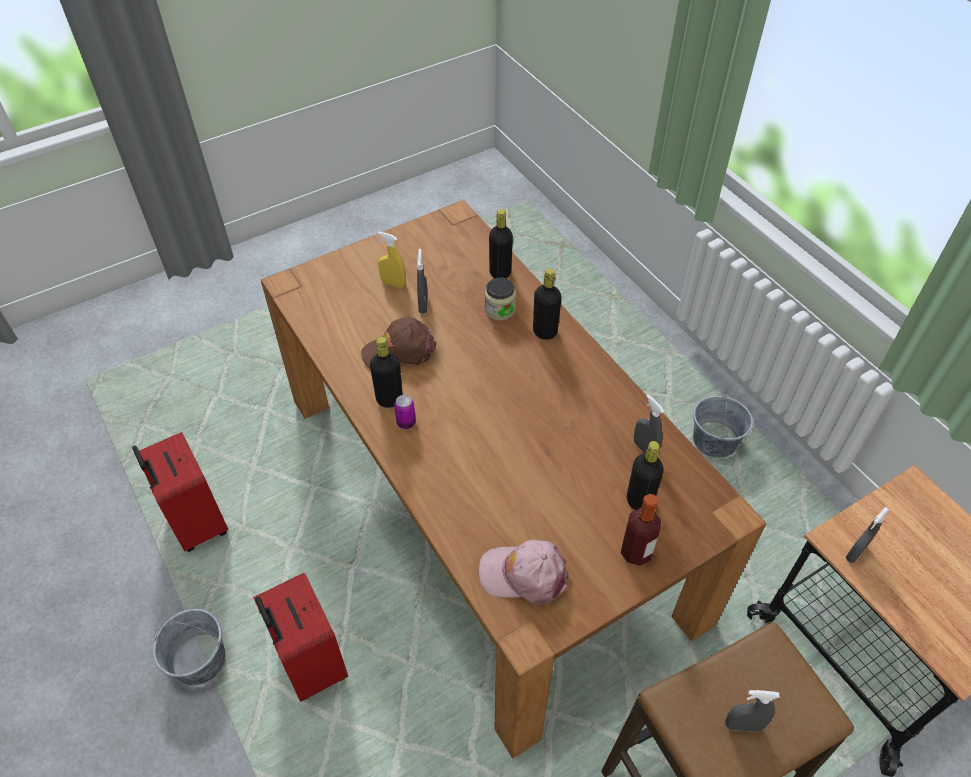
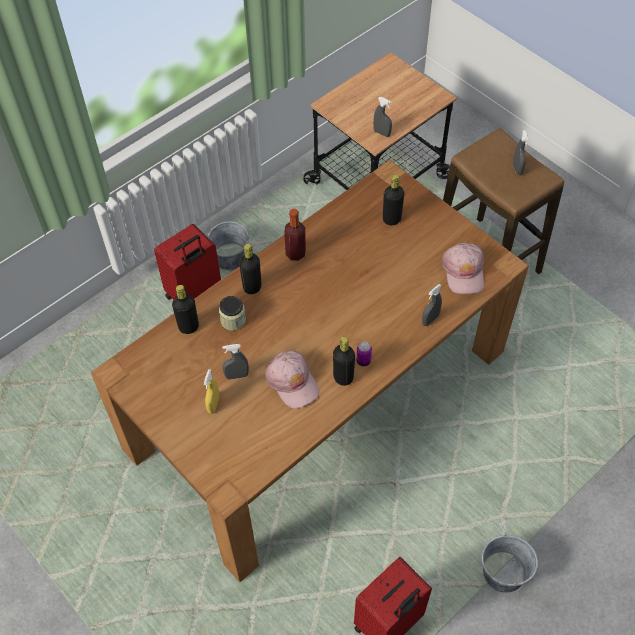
camera: 100 degrees left, 5 degrees up
(310, 664) = (482, 490): red suitcase -> red suitcase (194, 295)
(399, 351) = (292, 382): brown cap -> pink cap
(636, 552) = (430, 218): bottle -> bottle (295, 253)
(644, 449) = (349, 219): grey spray bottle -> grey spray bottle (430, 320)

